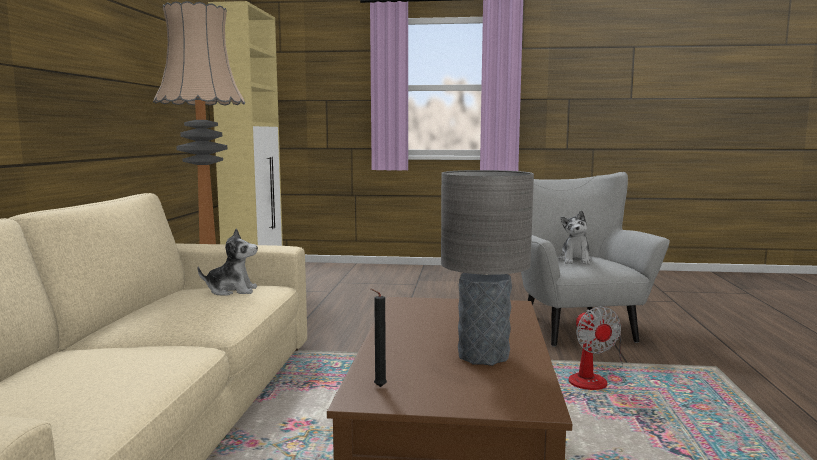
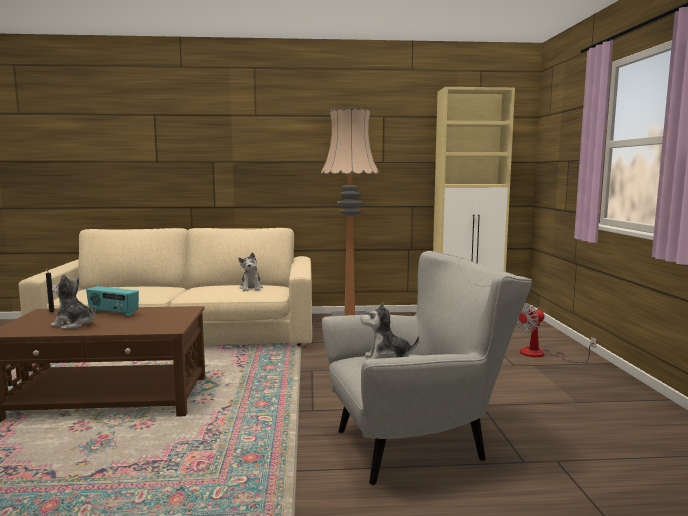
camera: 80 degrees right, 0 degrees up
(409, 339) = (113, 313): none -> radio
(484, 356) = (74, 324): grey table lamp -> plush toy
(593, 379) = (253, 448): fan -> fan (541, 354)

